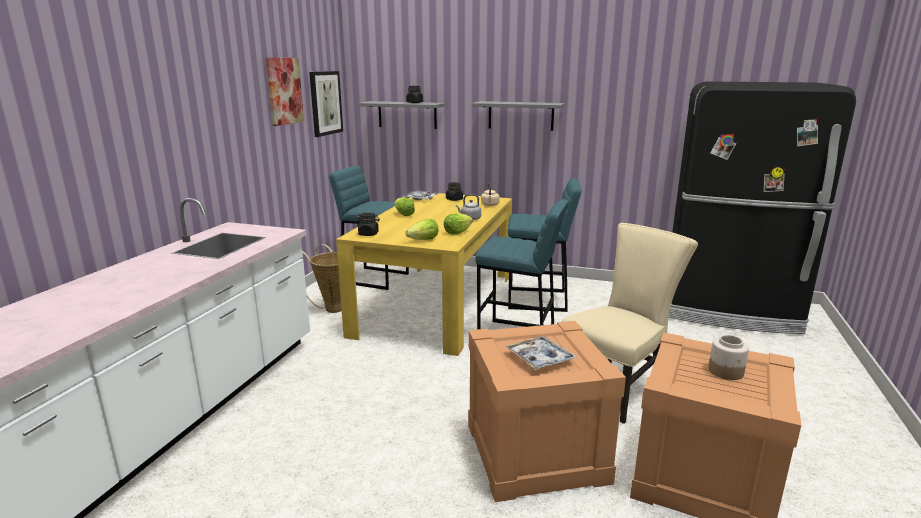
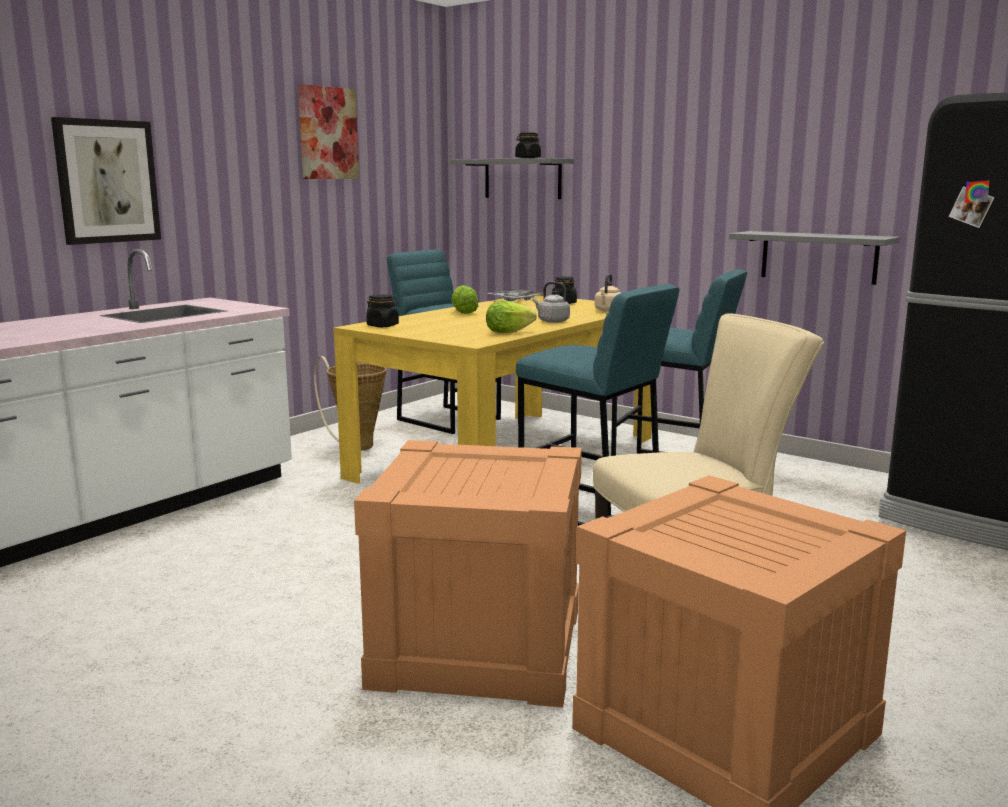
camera: 20 degrees right, 5 degrees down
(325, 103) = (403, 159): picture -> picture (107, 181)
(424, 240) = (447, 336): lettuce -> none
(520, 115) = (681, 175): grey shelf -> grey shelf (818, 257)
(539, 358) = (470, 480): tray -> none
(726, 371) = (755, 532): jar -> none

